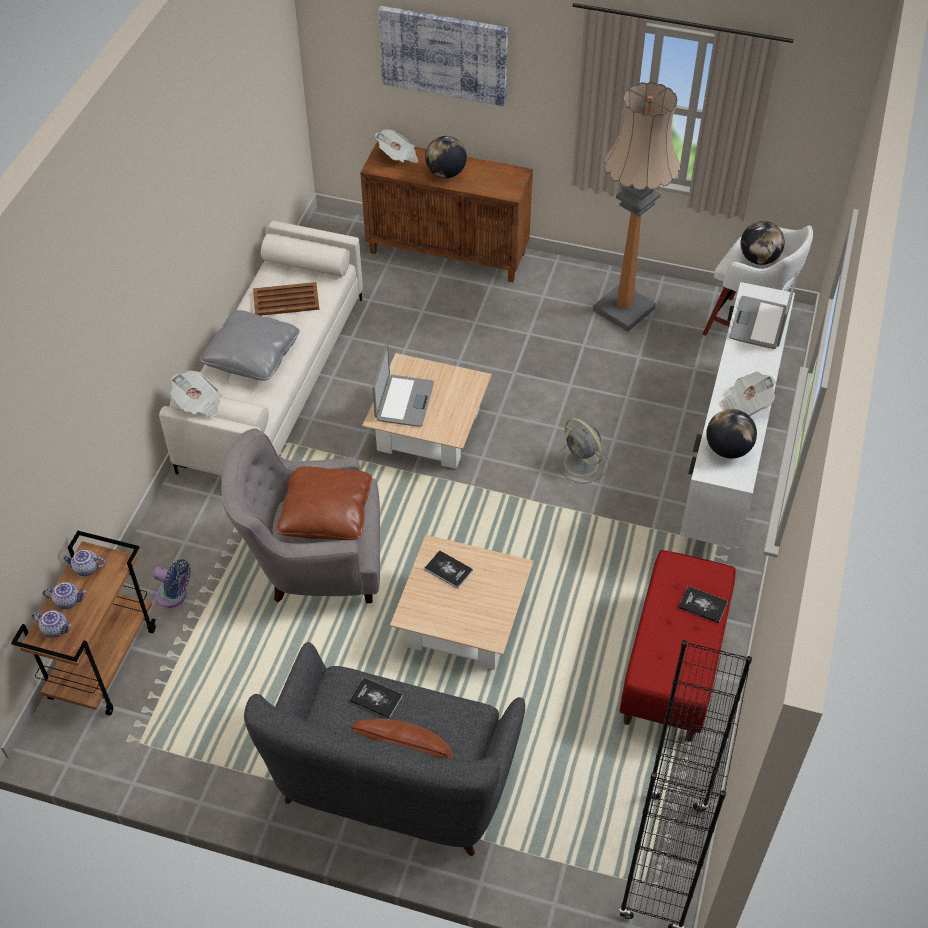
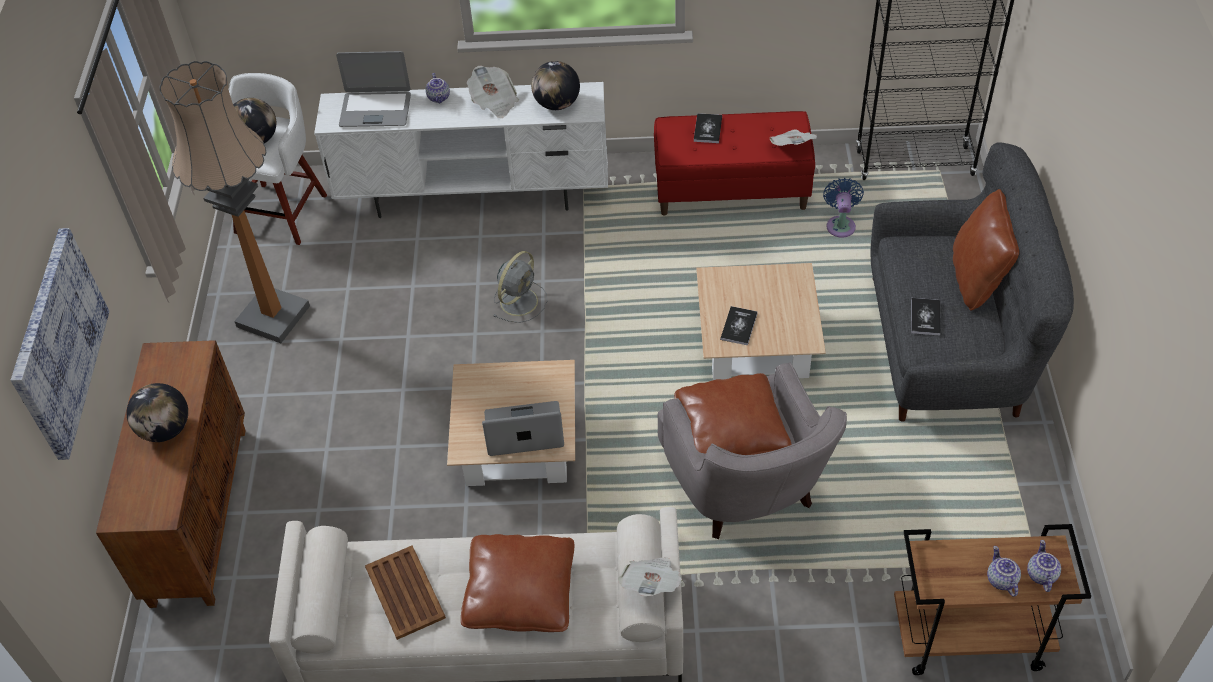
camera: 105 degrees left, 0 degrees up
(86, 569) = (952, 581): teapot -> teapot (439, 97)
(174, 596) = (852, 605): blue fan -> blue fan (840, 224)
(252, 356) = (520, 593): grey pillow -> brown pillow
(398, 156) = (134, 495): newspaper -> newspaper (792, 147)

